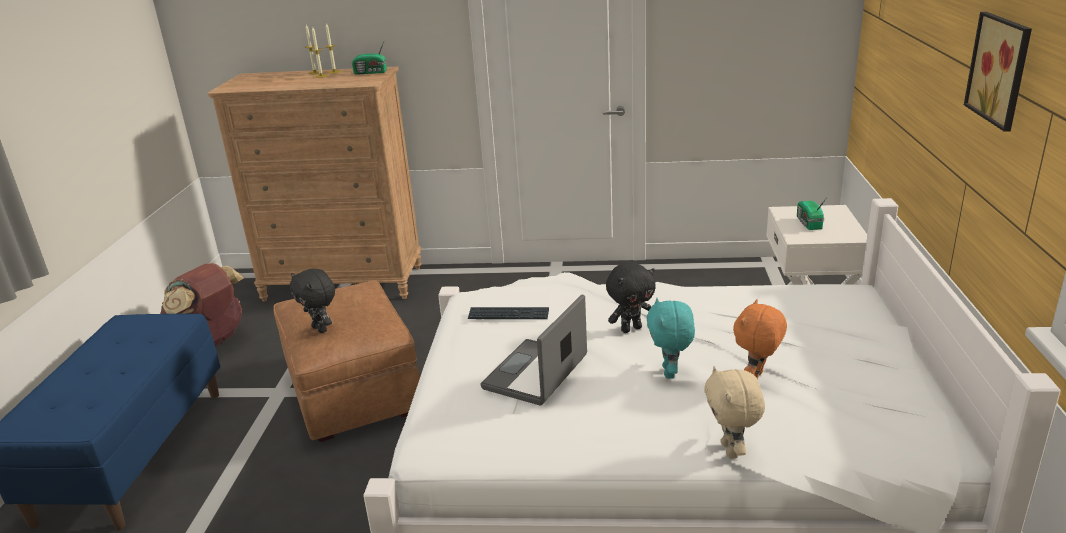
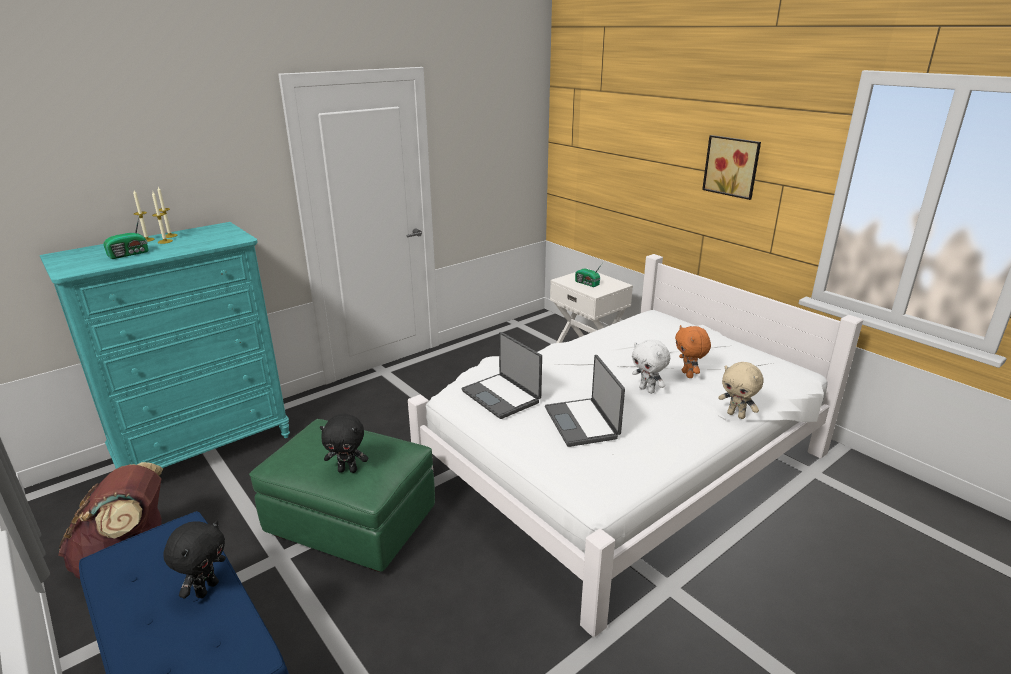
camera: 45 degrees left, 0 degrees up
(344, 283) = (205, 447): brown dresser -> turquoise dresser
(354, 393) = (352, 523): brown ottoman -> green ottoman
(371, 72) = (217, 230): radio -> radio (130, 254)
(508, 315) = (502, 396): keyboard -> laptop
(631, 329) = (586, 375): black plush toy -> black plush toy (206, 589)
(670, 372) = (647, 390): turquoise plush toy -> white plush toy

